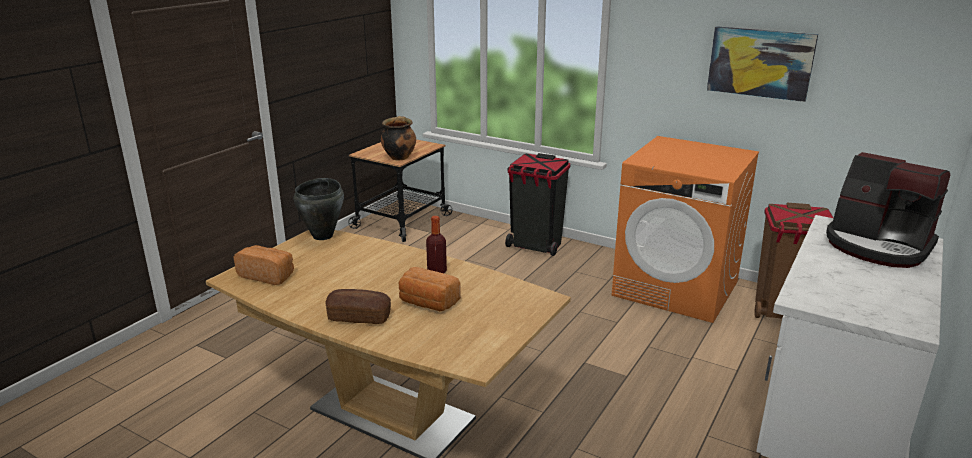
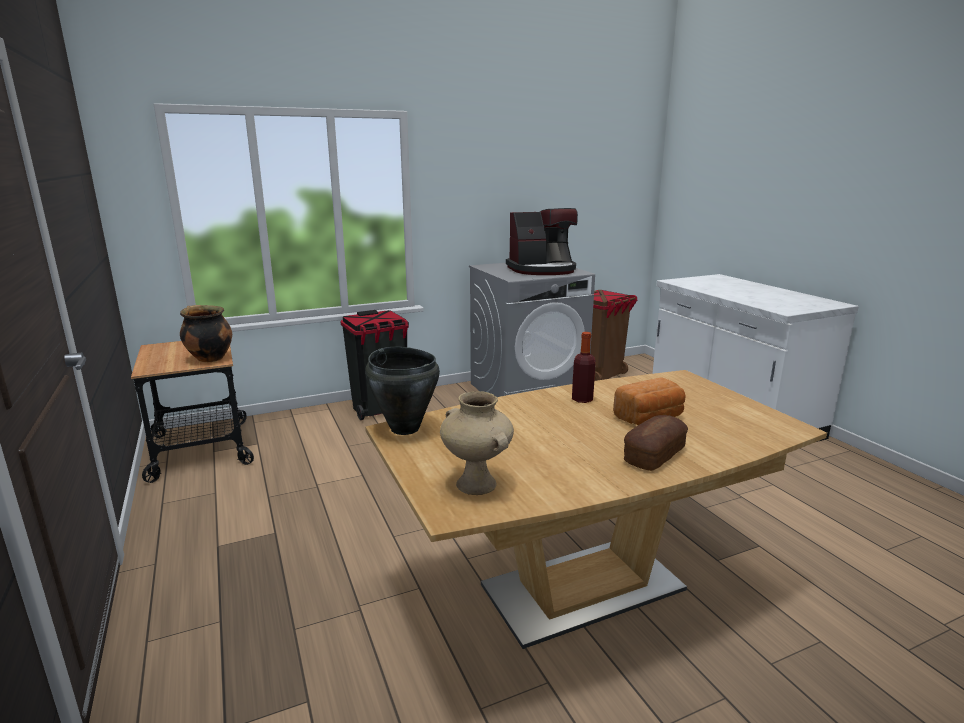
camera: 55 degrees left, 5 degrees down
(268, 275) = (477, 484): bread -> beige vase
(676, 288) = (527, 390): orange washing machine -> grey washing machine
(760, 63) = (538, 187): picture -> none
(878, 246) = (719, 283): coffee machine -> coffee machine (542, 270)

